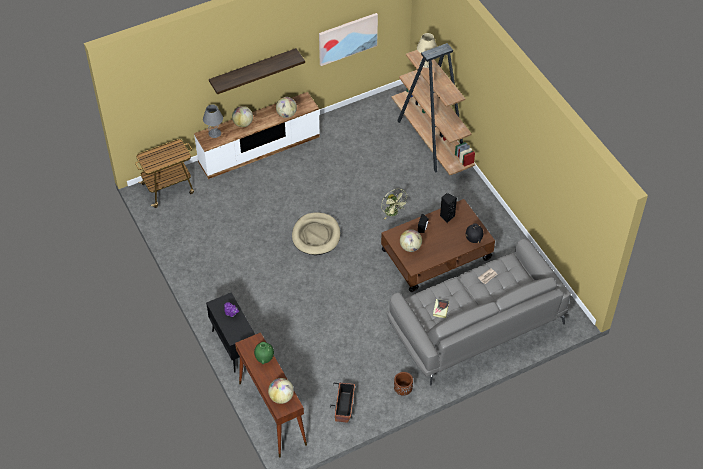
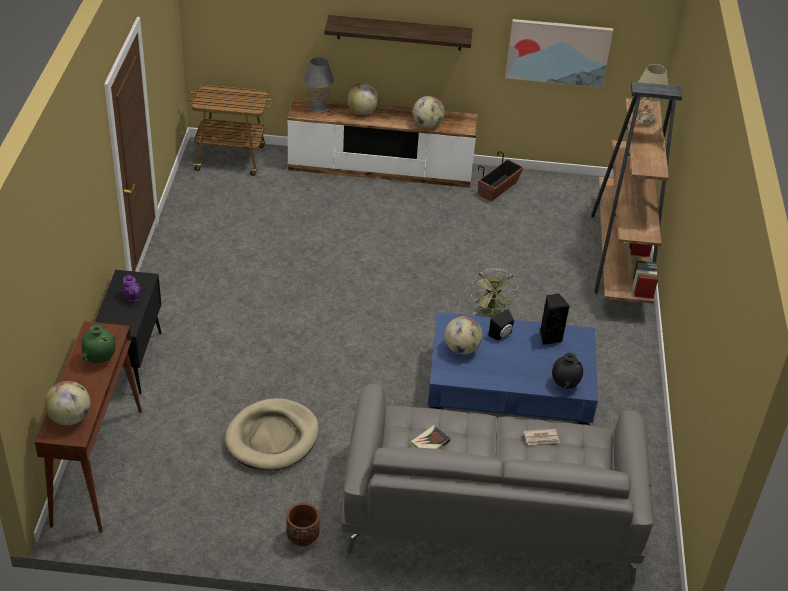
camera: 30 degrees right, 10 degrees down
(316, 235) = (362, 289): beige dog bed -> beige dog bed (272, 438)
(344, 407) = (199, 512): planter -> planter (498, 188)
(436, 255) = (508, 391): brown coffee table -> blue coffee table

